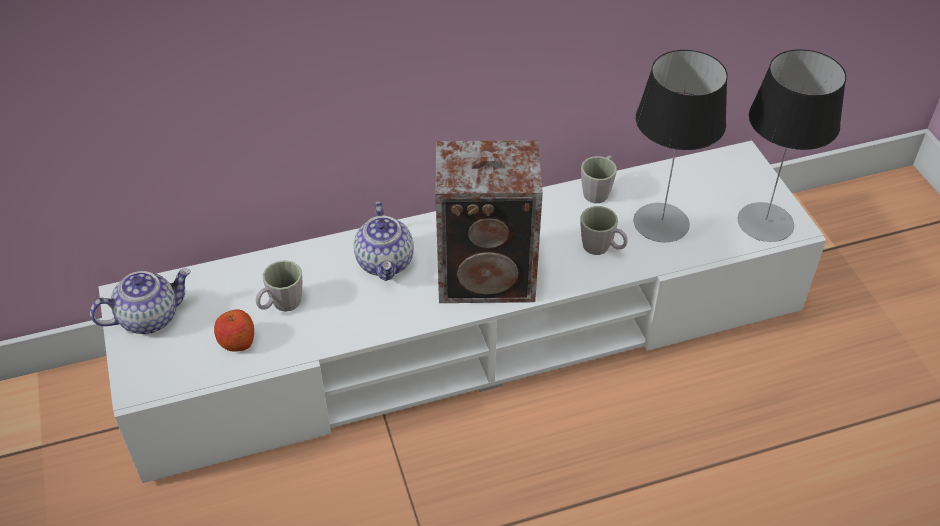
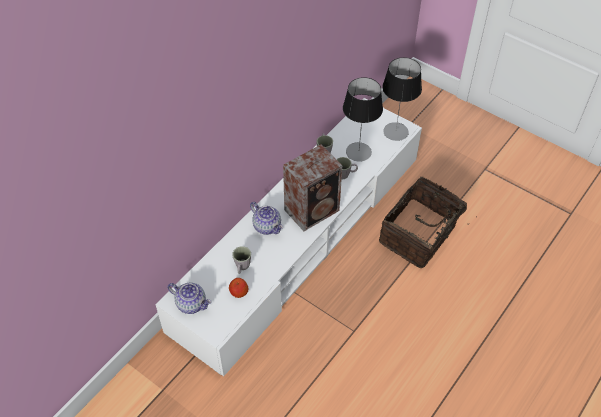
camera: 35 degrees left, 5 degrees up
(149, 317) = (192, 304): teapot -> teapot turned 90 degrees clockwise
(699, 449) = (419, 236): none -> basket

